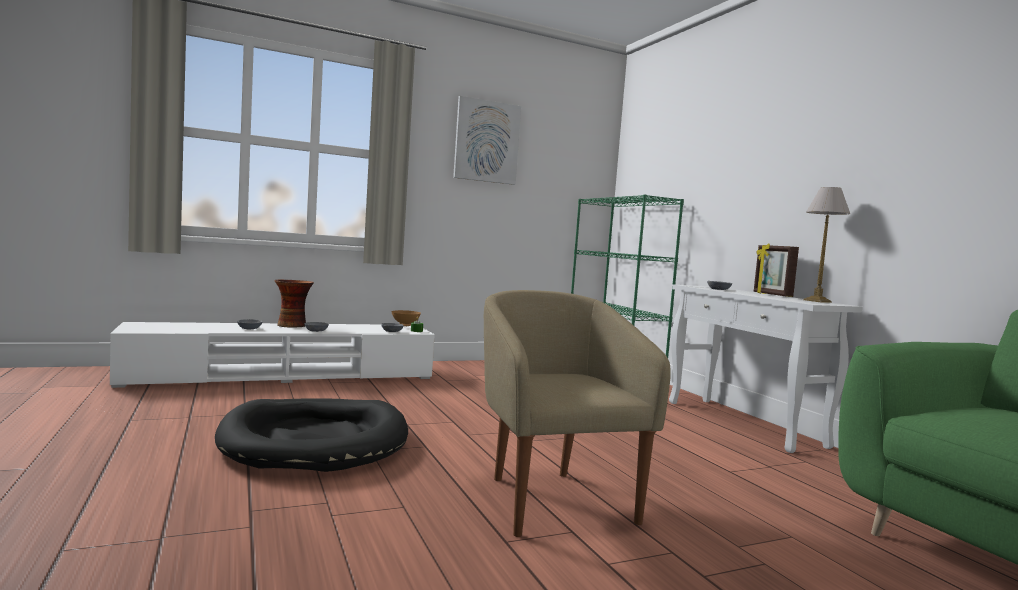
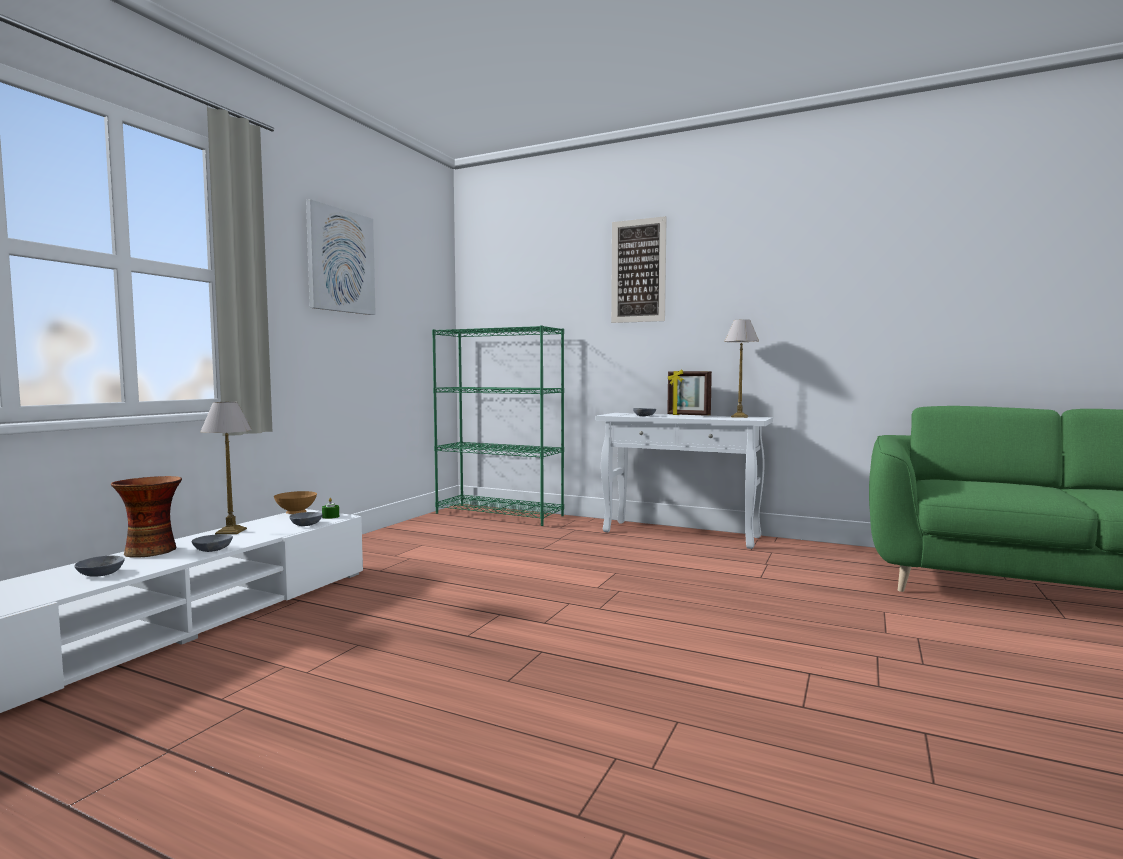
camera: 40 degrees left, 0 degrees up
(315, 441) = (427, 698): black dog bed -> none
(348, 326) = (231, 531): none -> table lamp
(552, 499) = (739, 653): beige armchair -> none
(751, 137) = (638, 271): none -> picture

